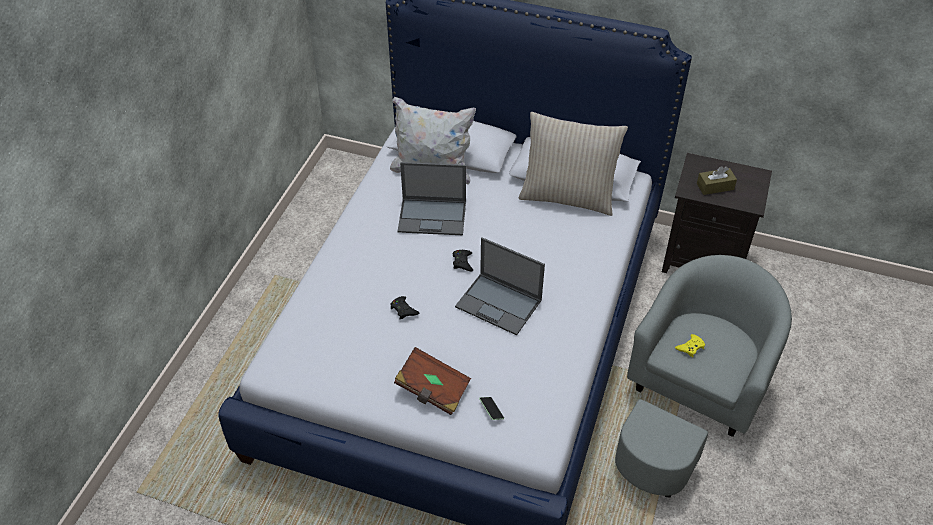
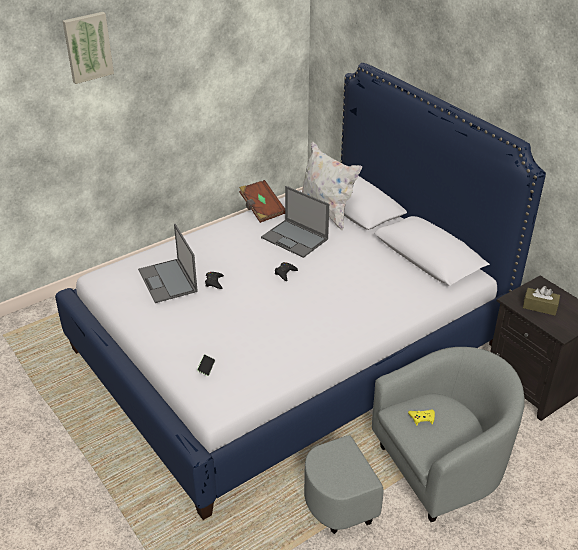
camera: 35 degrees right, 10 degrees down
(122, 91) = (87, 47): none -> picture
(432, 390) = (181, 336): brown book -> brown book (261, 209)
(499, 304) = (283, 308): laptop -> laptop (168, 281)
(568, 196) = (409, 266): beige pillow -> none

